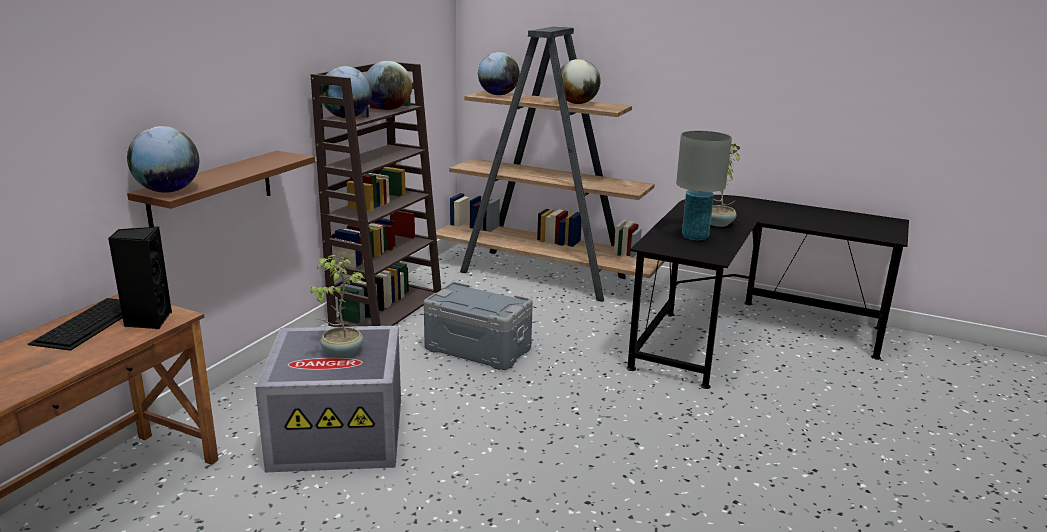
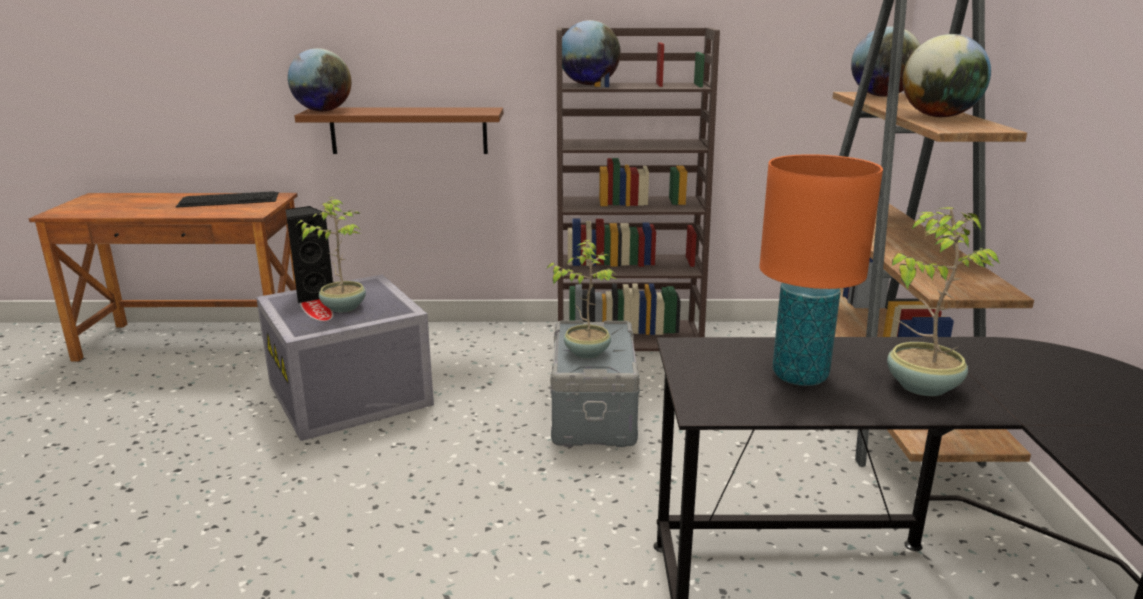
camera: 65 degrees right, 0 degrees up
(148, 321) = (239, 209): black speaker -> black speaker (313, 295)
(389, 109) = (663, 85): globe -> none
(482, 304) = (586, 352): none -> potted plant
(695, 237) = (799, 376): grey table lamp -> orange table lamp

